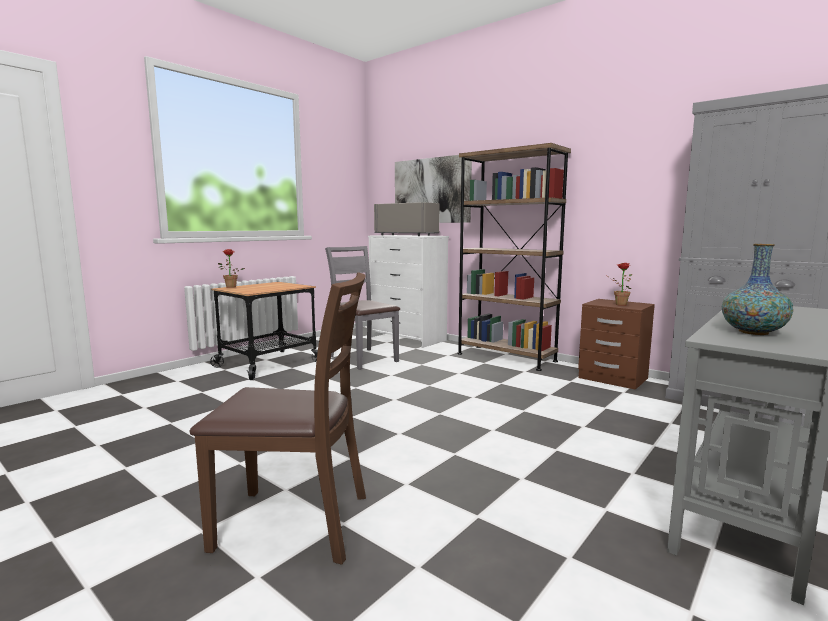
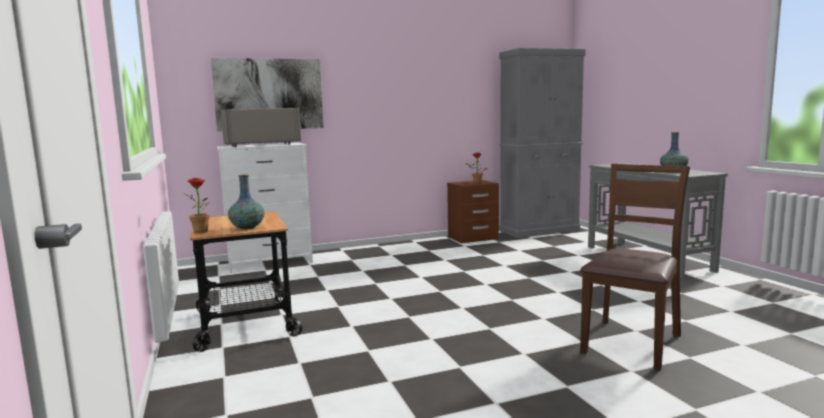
camera: 60 degrees left, 0 degrees up
(245, 290) = (247, 228): none -> vase
(363, 358) = (306, 285): grey chair -> none
(506, 357) = (388, 247): brown bookcase -> none

